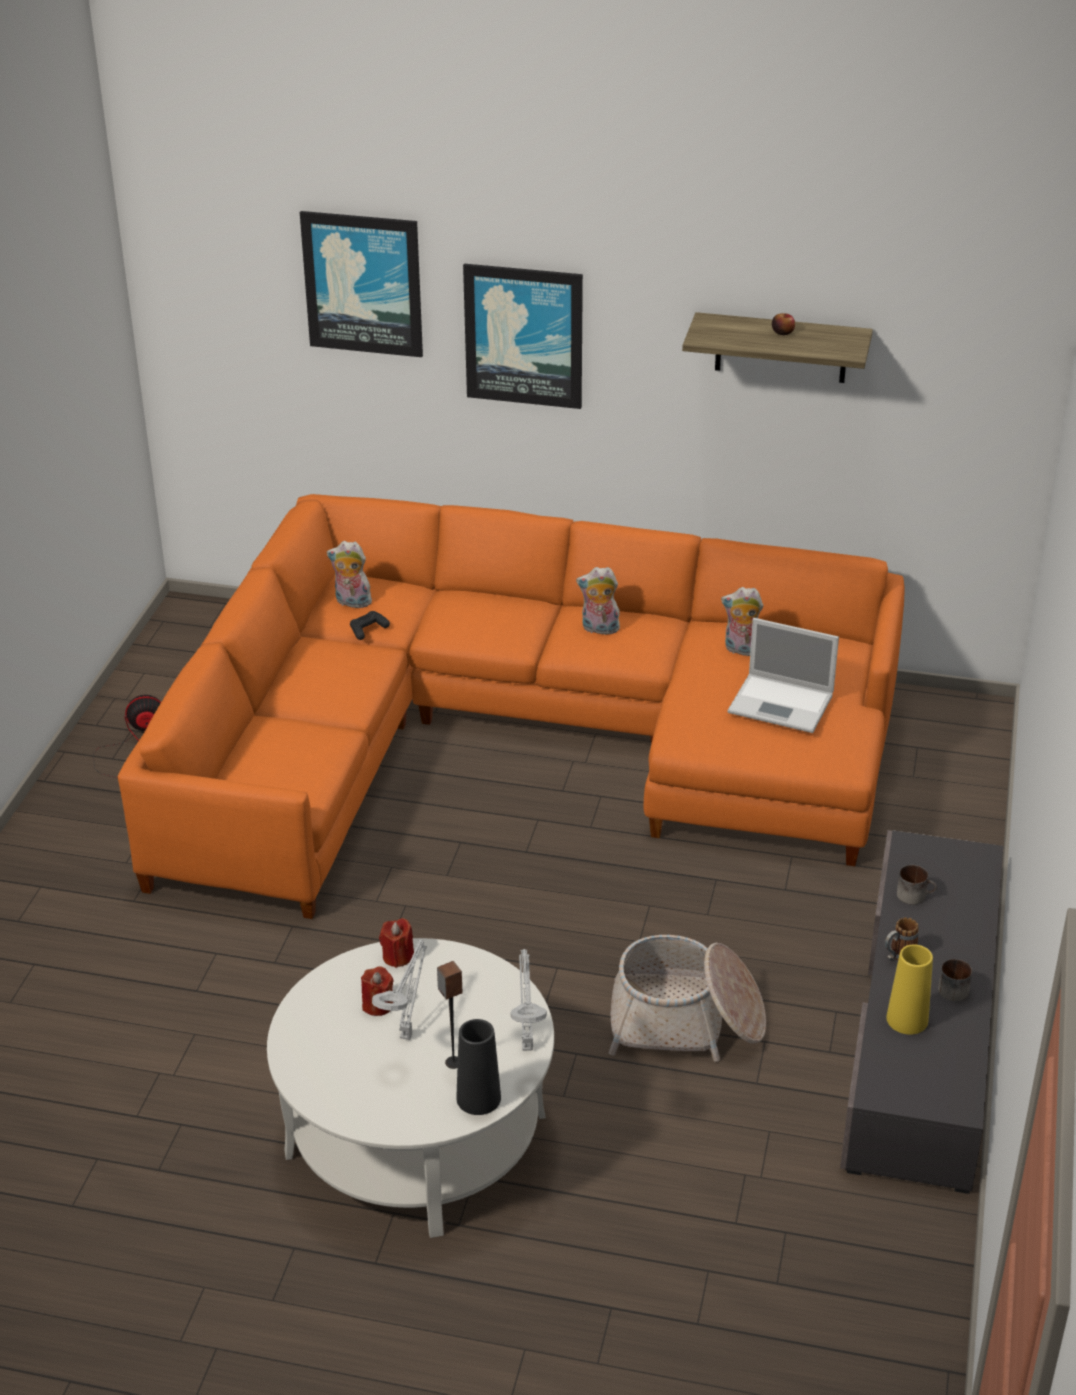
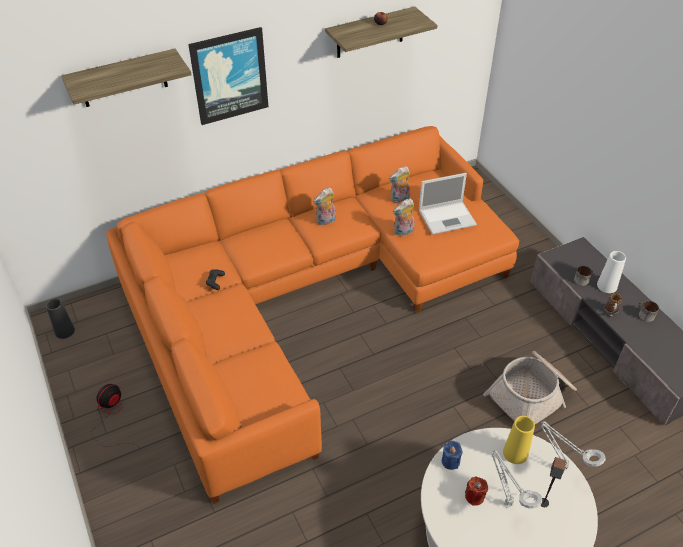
camera: 40 degrees left, 10 degrees up
(351, 602) = (188, 270): plush toy -> plush toy (403, 232)
(363, 283) = (123, 79): picture -> shelf
(398, 956) = (450, 461): red candle -> blue candle
(478, 1098) = (577, 514): black vase -> black vase (64, 331)
(907, 1019) = (648, 341): yellow vase -> yellow vase (515, 453)
(944, 922) = (607, 286): none -> white vase

